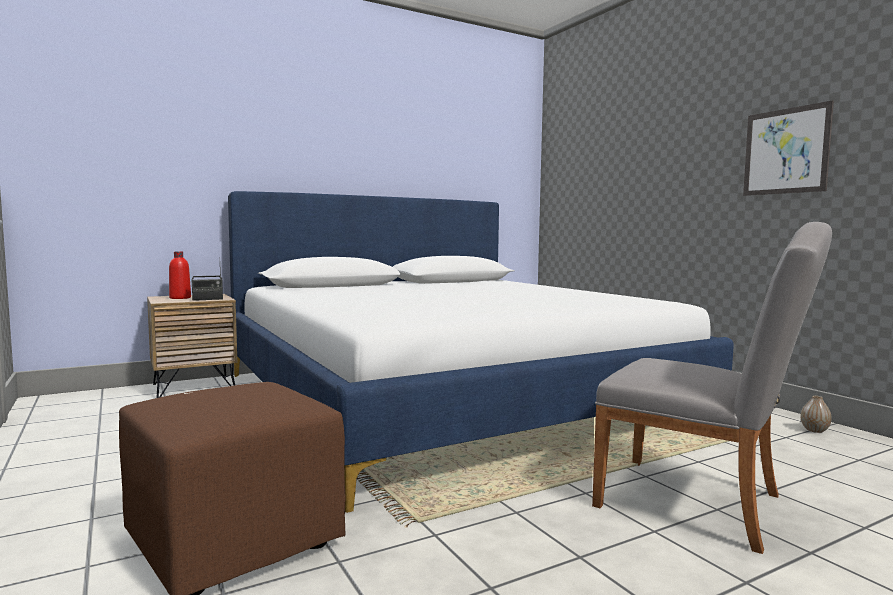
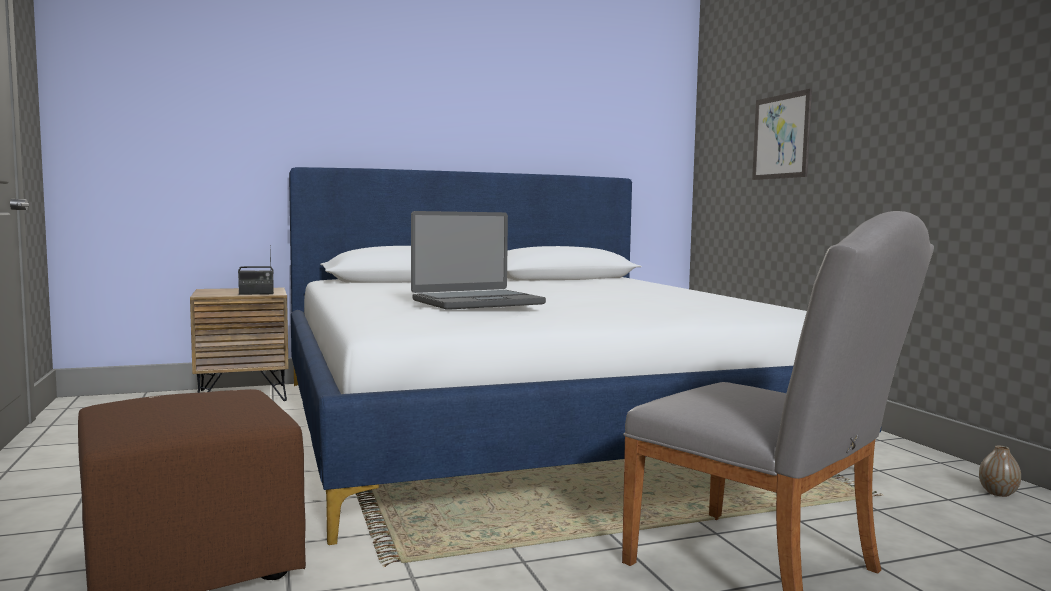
camera: 10 degrees right, 0 degrees up
(180, 298) = (228, 291): red bottle -> none
(430, 301) = (477, 302): none -> laptop
(786, 151) = (981, 110): picture -> picture (781, 136)

